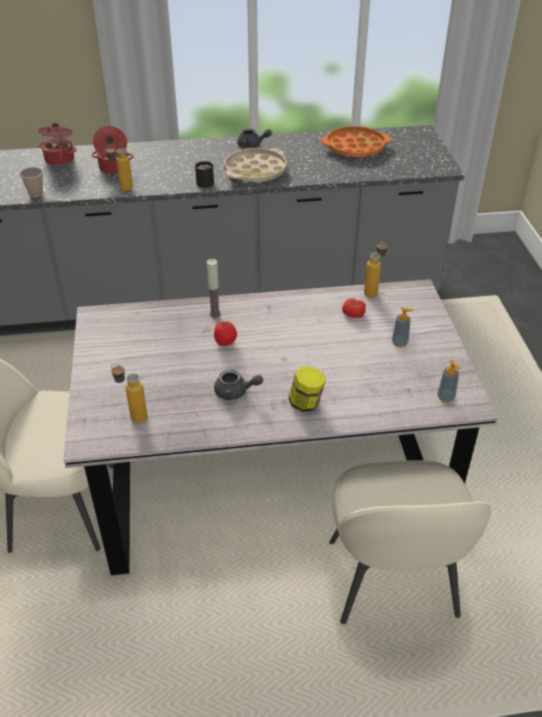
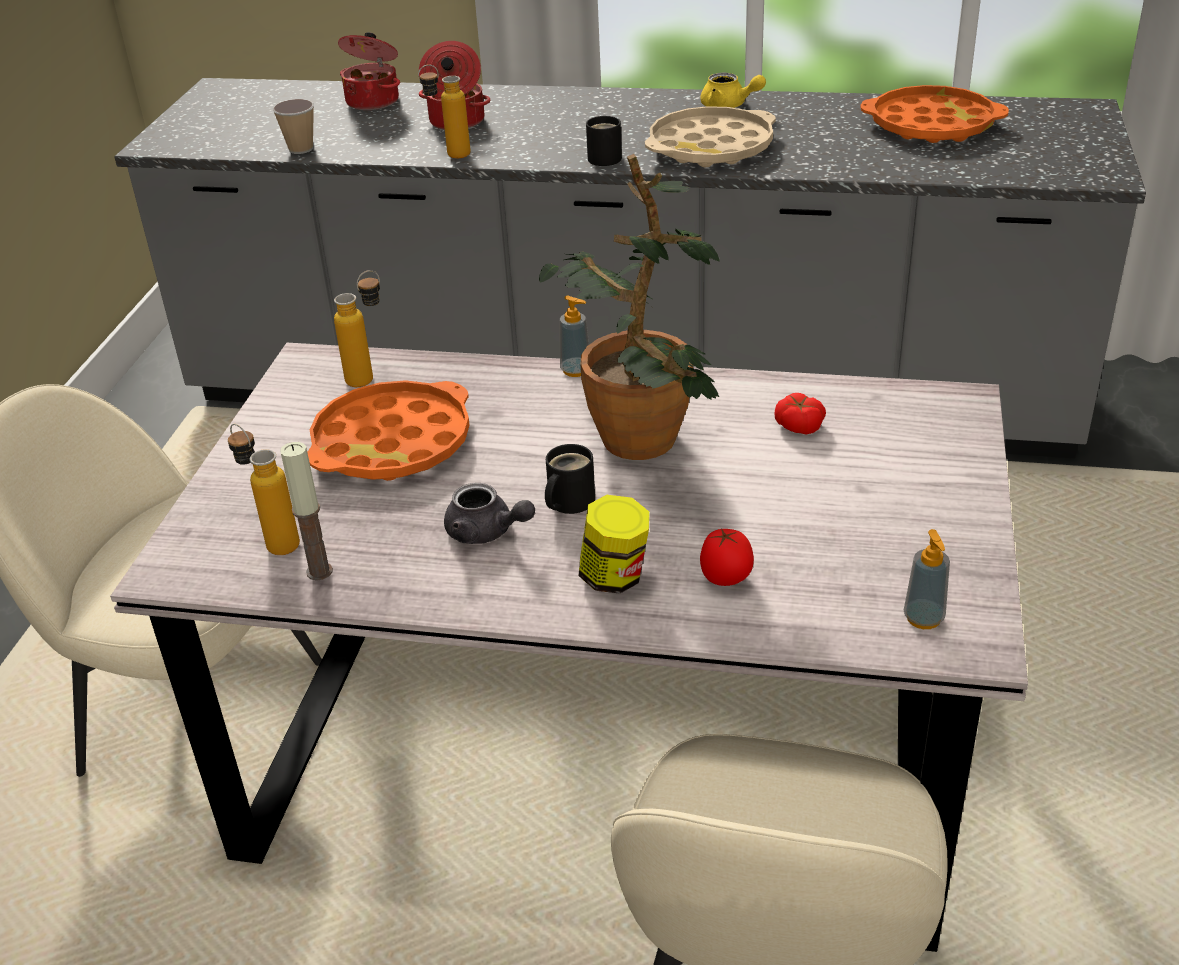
camera: 20 degrees right, 5 degrees down
(164, 354) = (392, 443): none -> orange tray
(215, 314) = (523, 388): candle -> candle (319, 571)
(225, 342) = (516, 440): tomato -> tomato (726, 579)
(252, 145) = (729, 106): grey teapot -> yellow teapot
(266, 370) = (567, 502): none -> black mug
(287, 338) = (641, 450): none -> potted plant
(373, 291) = (862, 390): bottle -> bottle (370, 377)
(399, 343) = (871, 494): soap dispenser -> soap dispenser (576, 370)

